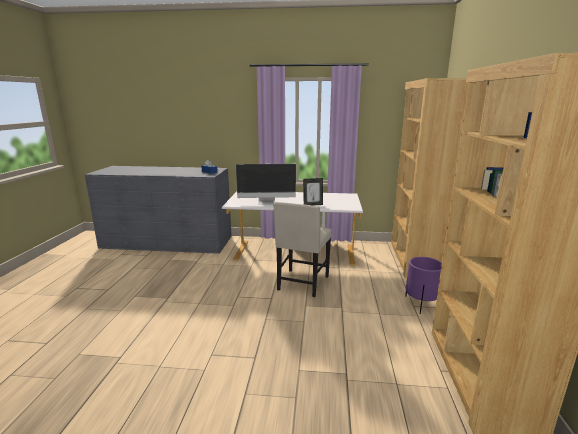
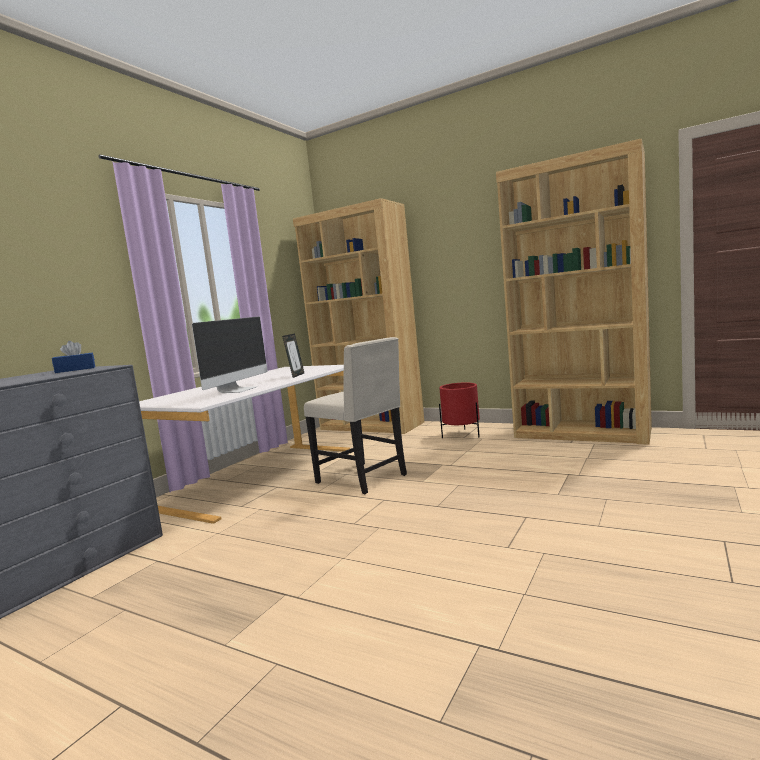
camera: 65 degrees left, 10 degrees down
(421, 304) = (461, 434): purple planter -> red planter

